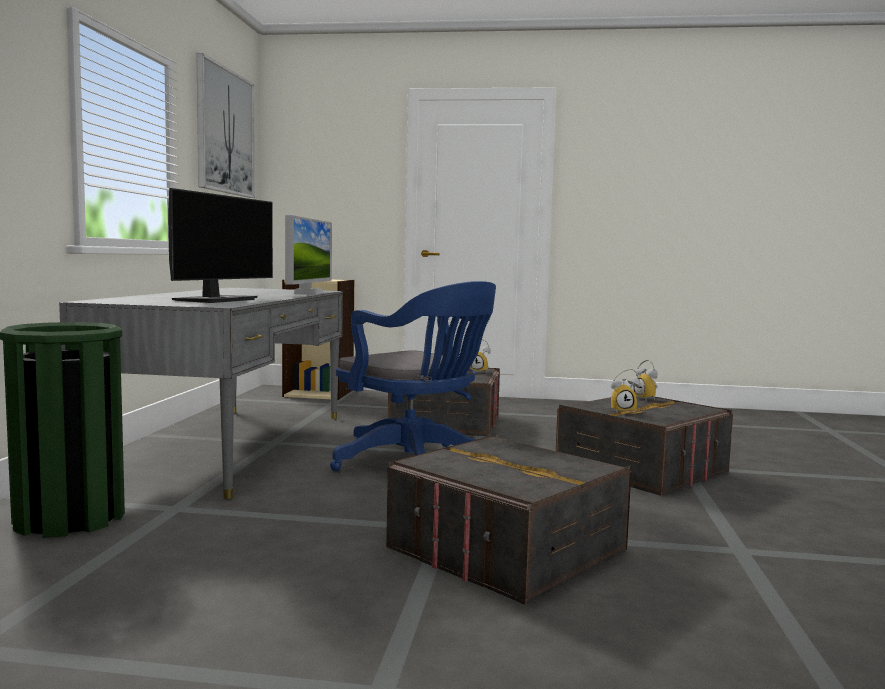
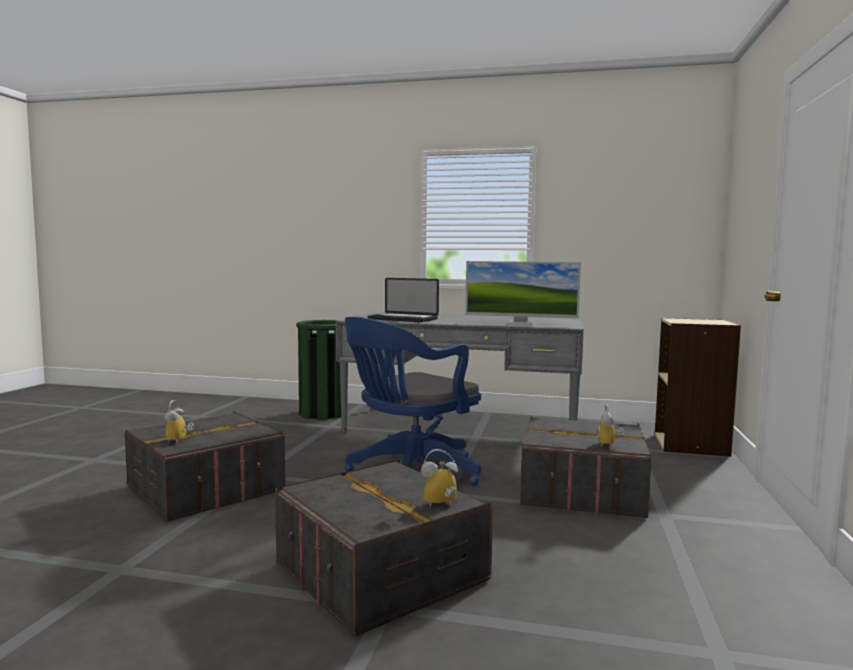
camera: 95 degrees right, 0 degrees up
(216, 300) = (402, 319): monitor -> laptop
(225, 131) = (632, 182): picture -> none
(622, 411) = (363, 481): alarm clock -> alarm clock (179, 441)

